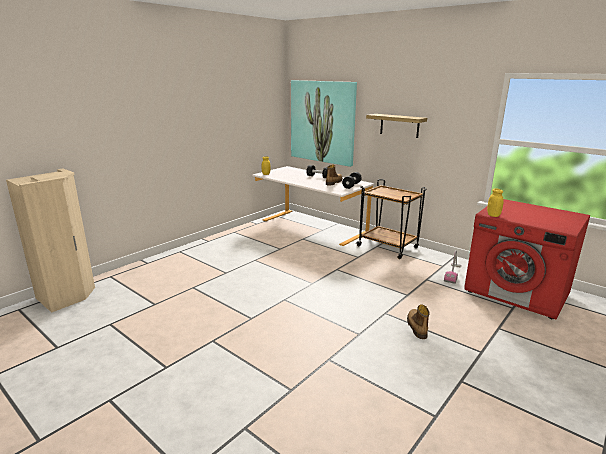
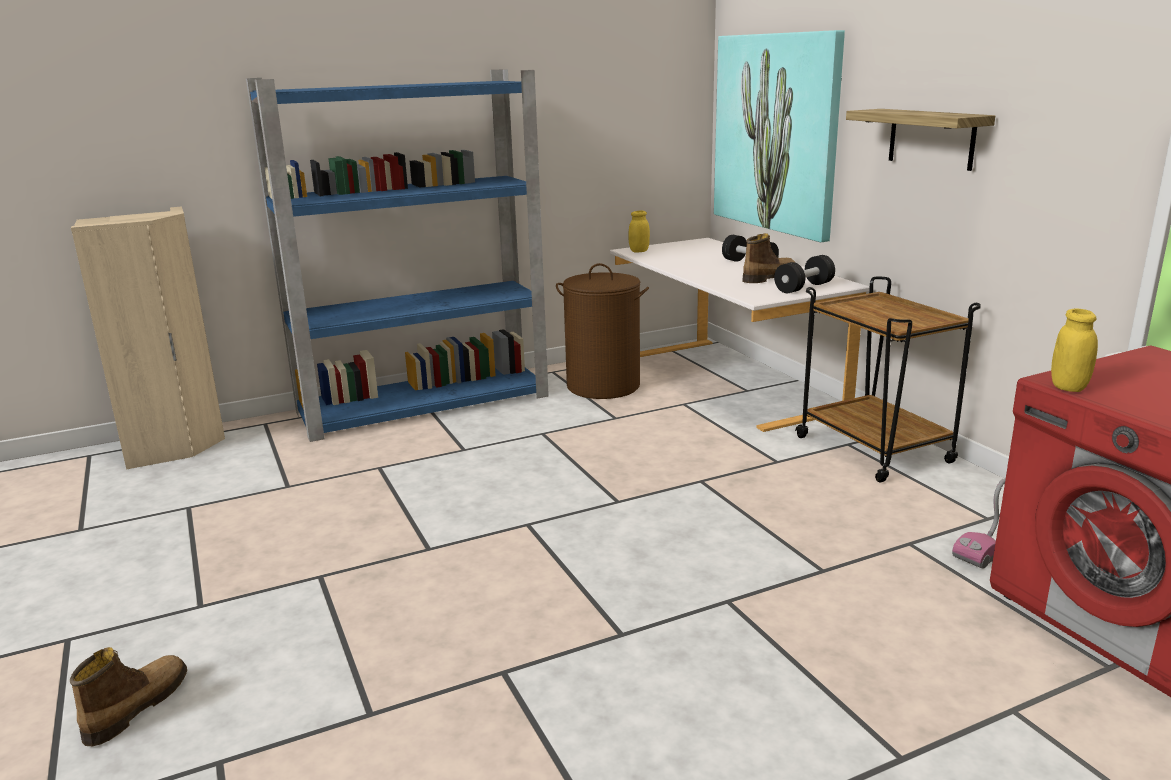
camera: 25 degrees right, 0 degrees up
(186, 255) = (424, 404): none -> blue bookcase
(262, 235) = (603, 386): none -> brown laundry basket
(416, 327) = (776, 651): boot -> boot (136, 707)

